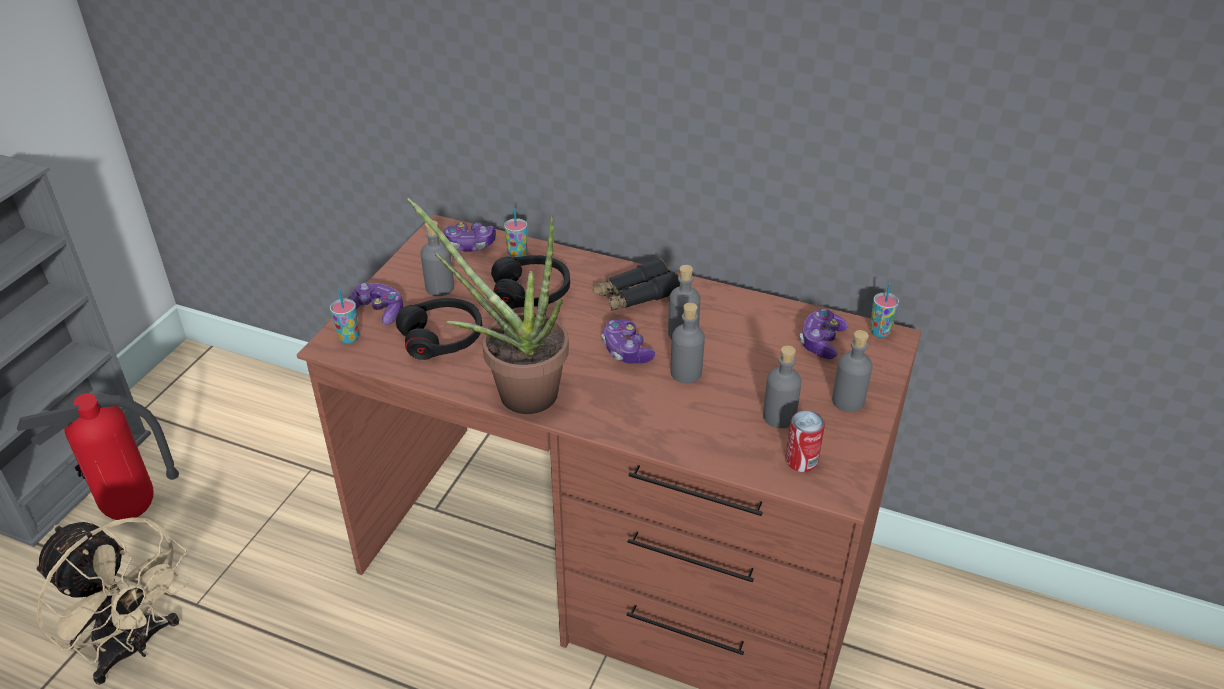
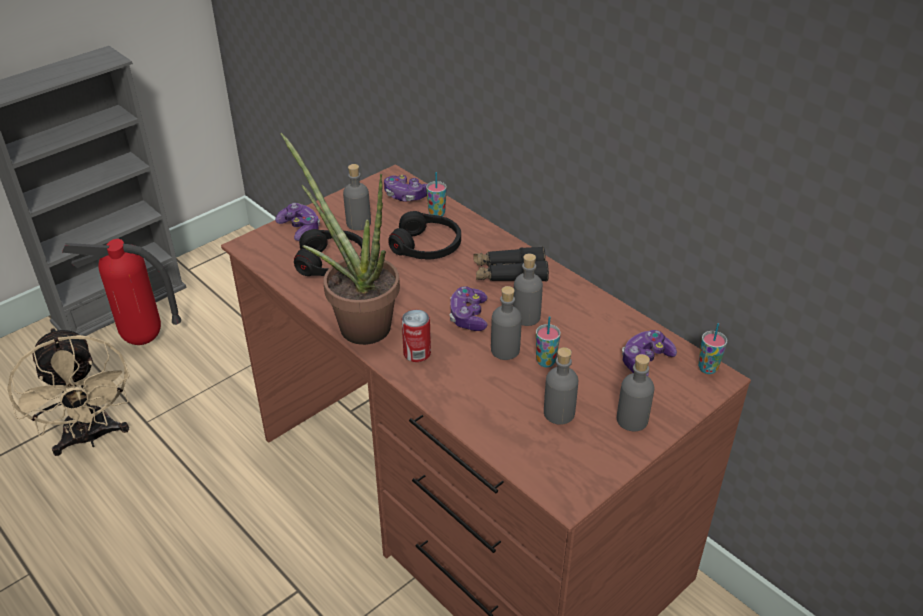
camera: 25 degrees right, 0 degrees up
(349, 338) = (265, 243): cup -> cup (545, 361)
(801, 461) = (551, 457): can -> can (417, 353)

